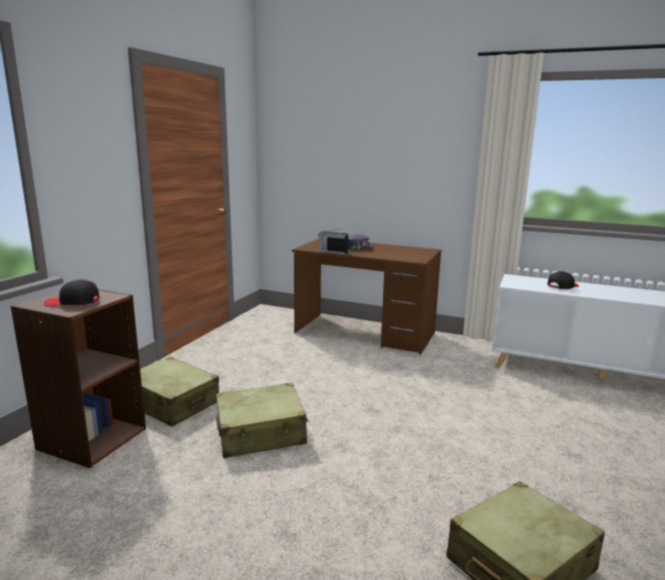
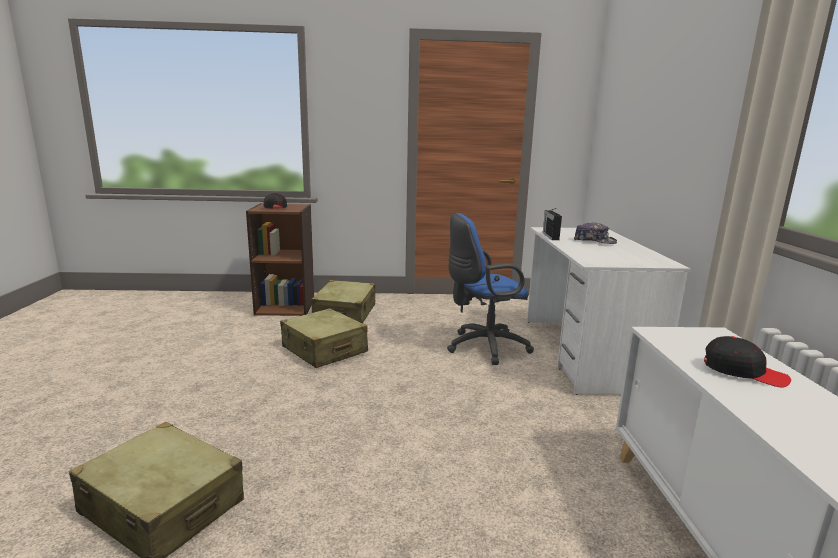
camera: 65 degrees right, 0 degrees up
(325, 360) = (483, 347): none -> blue office chair
(364, 333) = (584, 353): brown desk -> white desk

